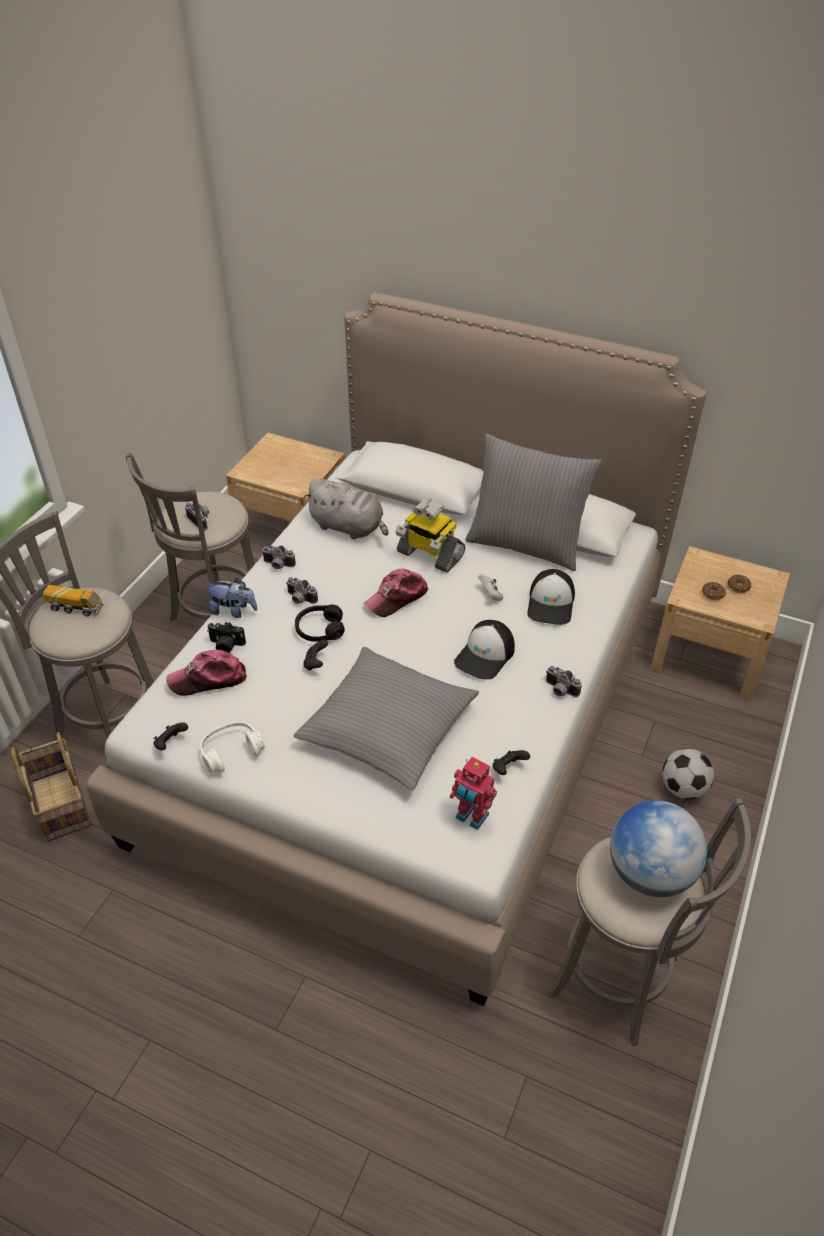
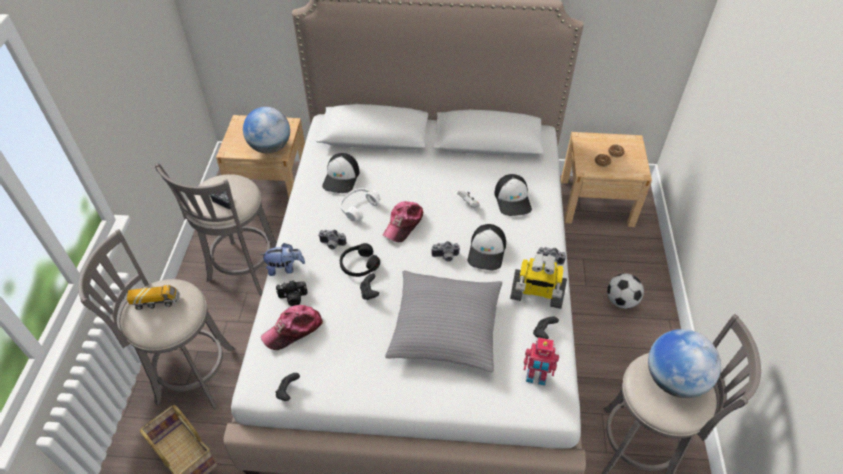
camera: 20 degrees left, 5 degrees up
(231, 751) = (339, 383): white headphones -> white headphones (359, 208)
(277, 565) = (301, 222): camera -> camera (445, 257)
(293, 478) = (270, 147): none -> globe
(349, 527) = (341, 178): grey plush toy -> cap
(429, 555) = (410, 184): toy robot -> toy robot (536, 294)
(526, 544) = (474, 159): grey pillow -> none

